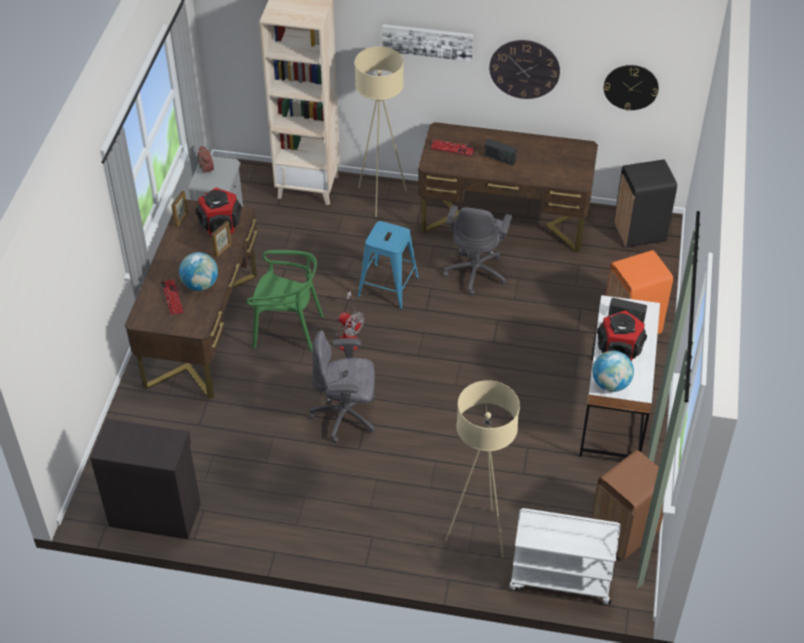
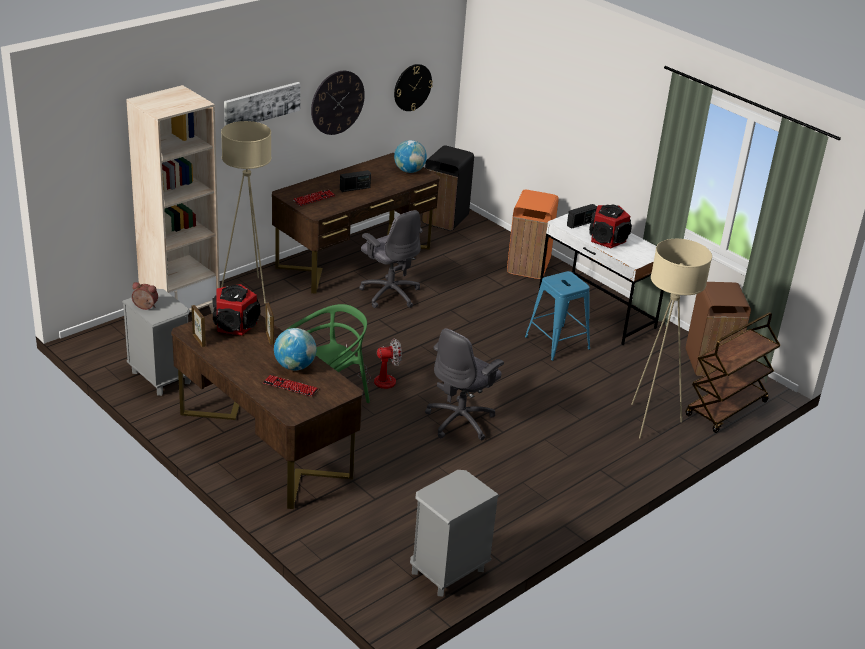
camera: 55 degrees left, 15 degrees down
(154, 513) = (447, 572): black cabinet -> grey nightstand
(388, 287) = (350, 335): blue stool -> blue stool (557, 343)
(560, 580) = (726, 409): white cart -> brown cart
(610, 384) = (636, 257): globe -> globe (409, 171)

